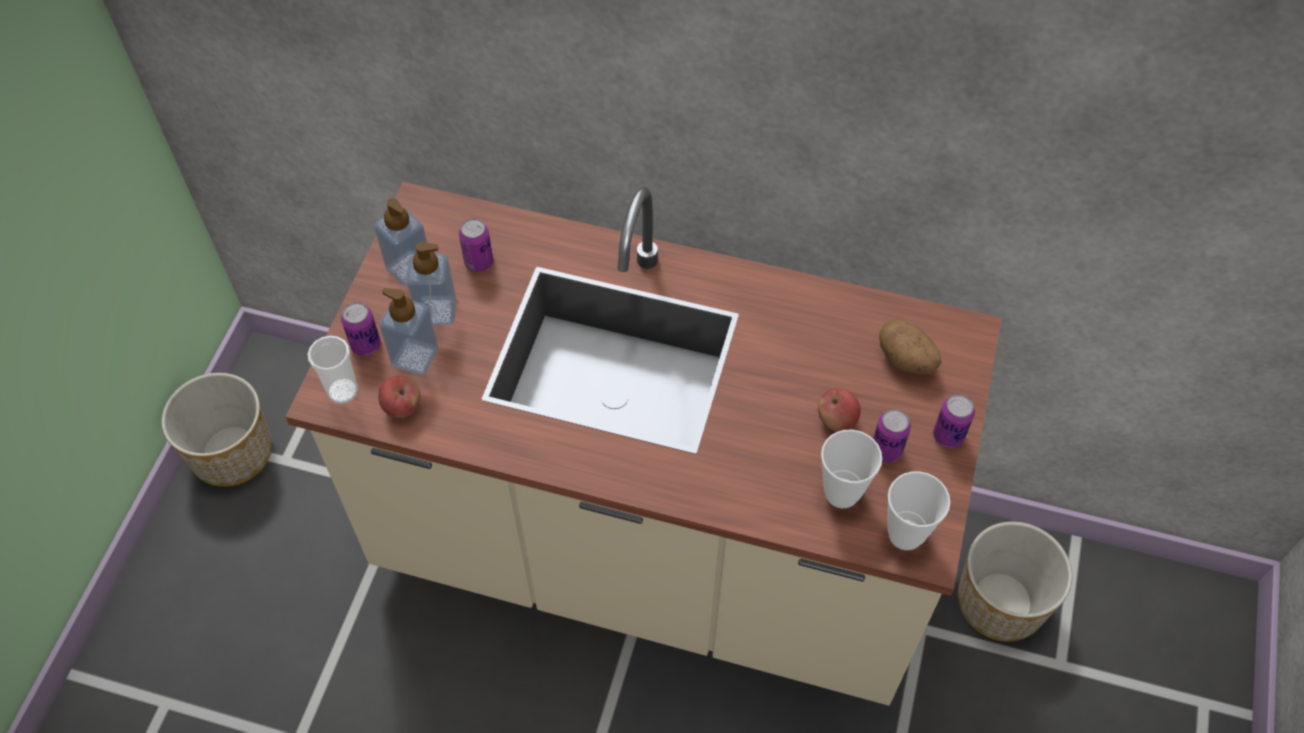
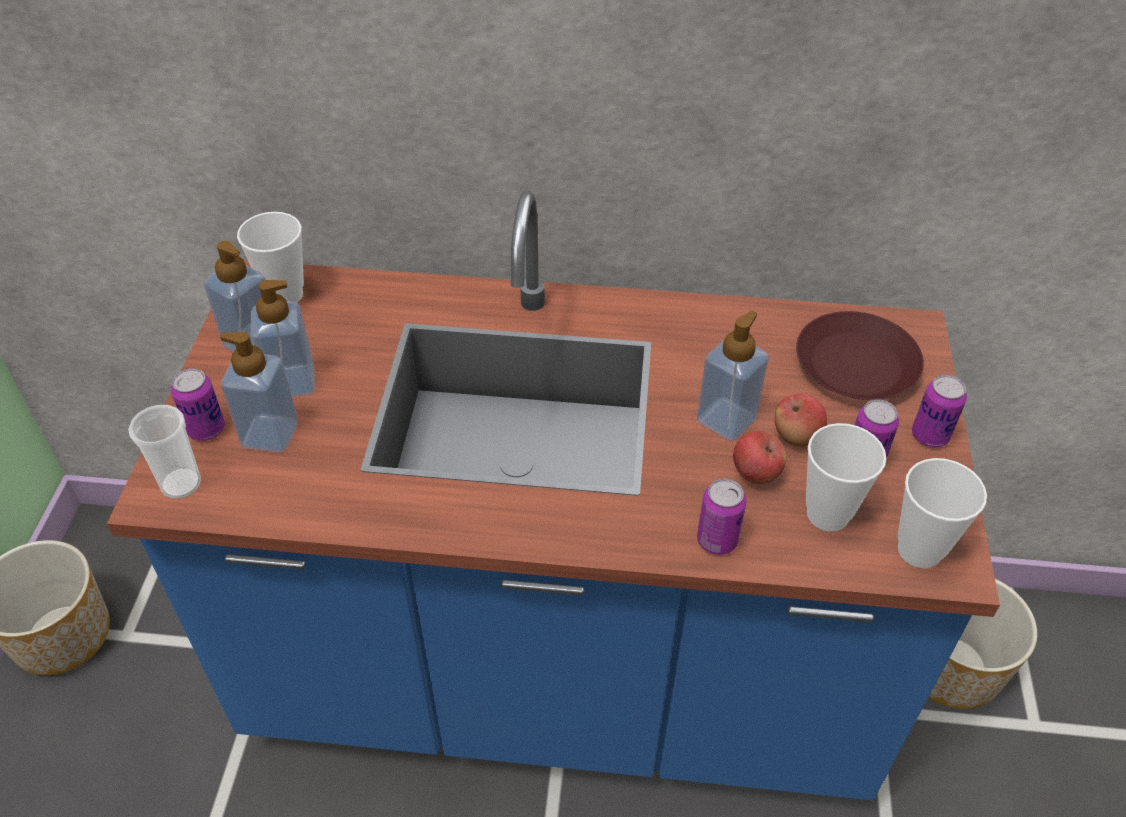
camera: 10 degrees left, 10 degrees down
(402, 406) = (260, 491): apple -> apple (756, 473)
(441, 224) = (285, 295): none -> cup
(479, 262) = (335, 327): can -> can (717, 540)
(652, 552) = (561, 673): beige counter -> blue counter
(783, 396) = (726, 419): none -> soap dispenser
(907, 360) = (855, 364): potato -> brown plate

